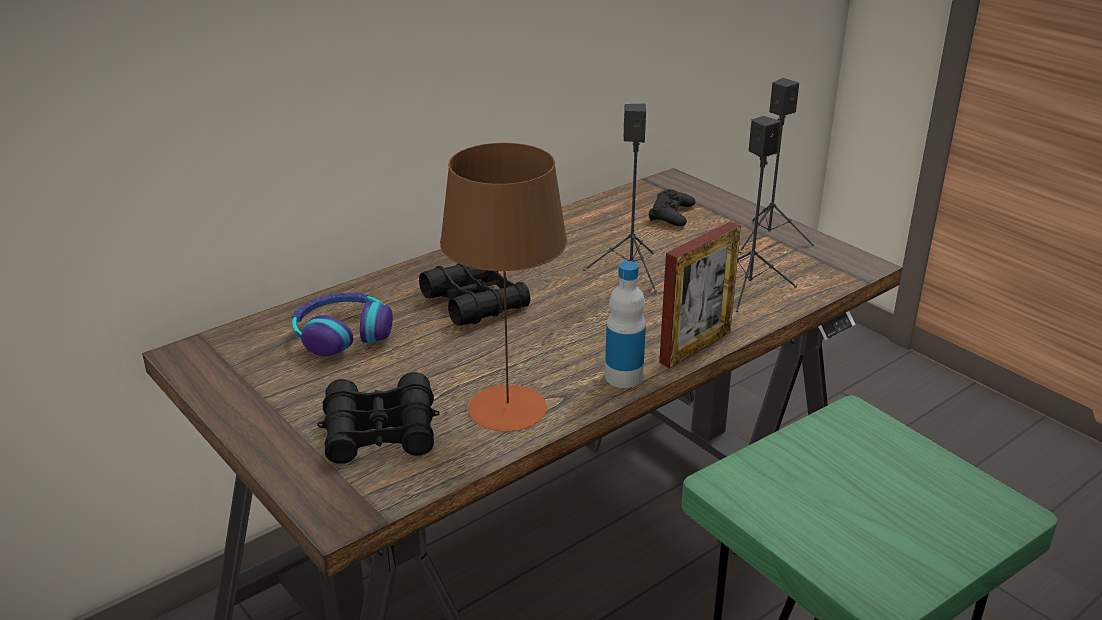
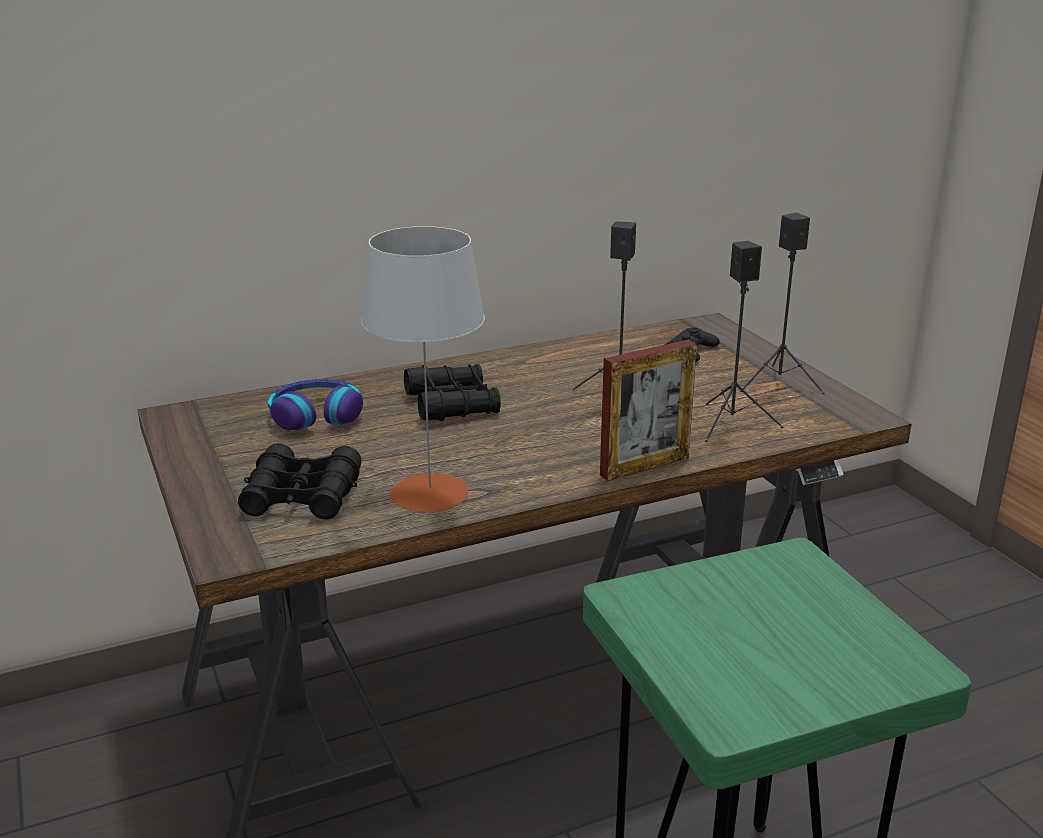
camera: 15 degrees right, 5 degrees down
(507, 408) = (430, 493): brown table lamp -> grey table lamp
(624, 377) = (557, 482): bottle -> none

